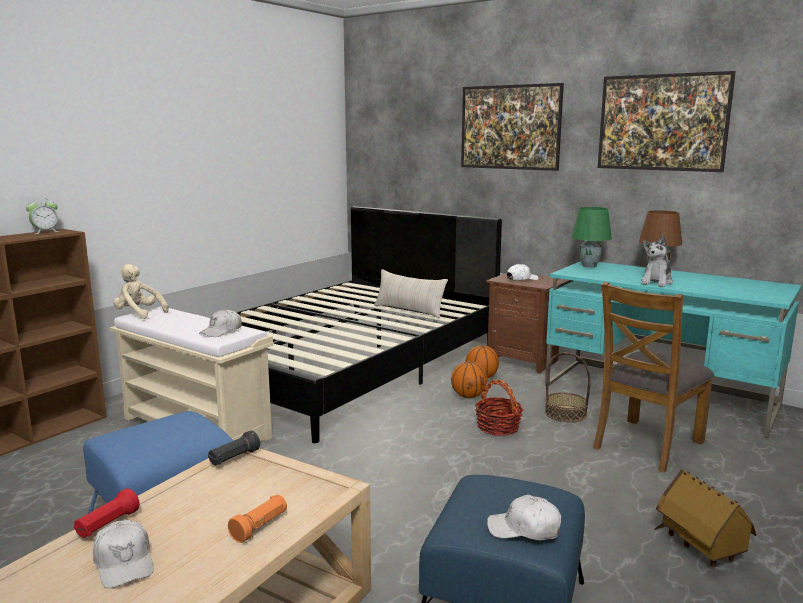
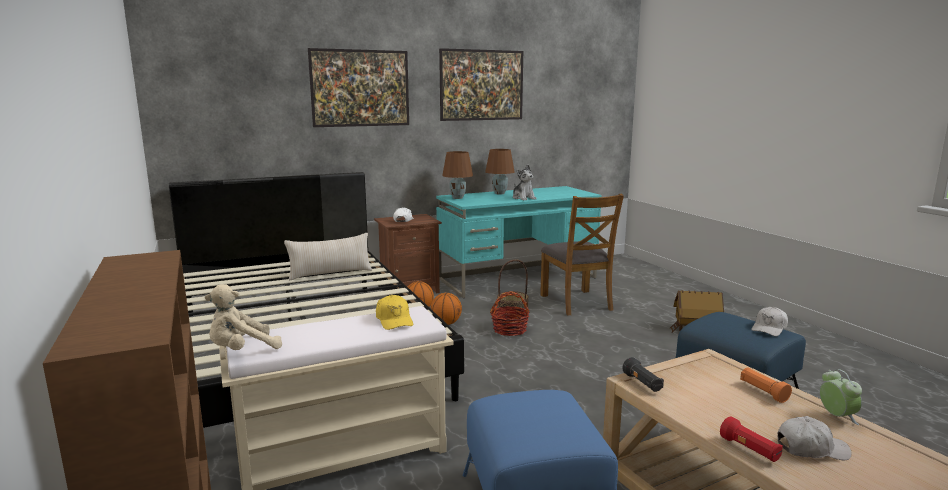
camera: 60 degrees left, 0 degrees up
(45, 232) = (123, 264): alarm clock -> alarm clock (836, 416)
(221, 331) = (394, 320): white cap -> yellow cap
(589, 266) = (458, 198): green table lamp -> brown table lamp

